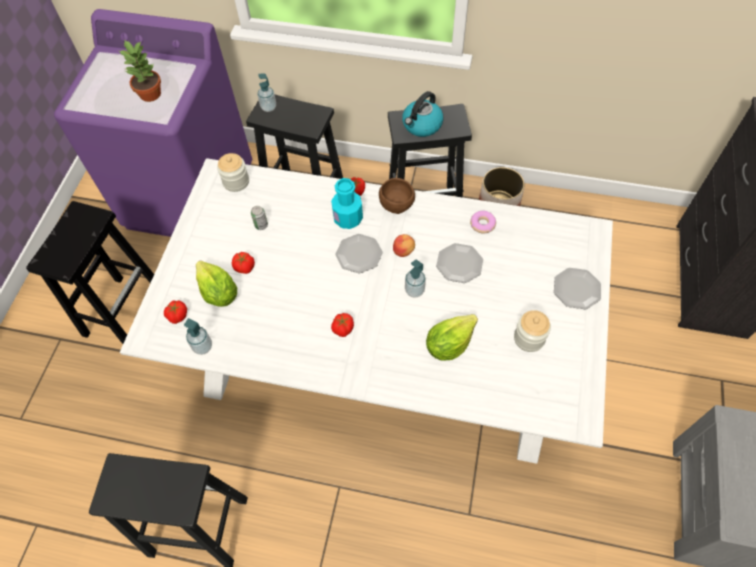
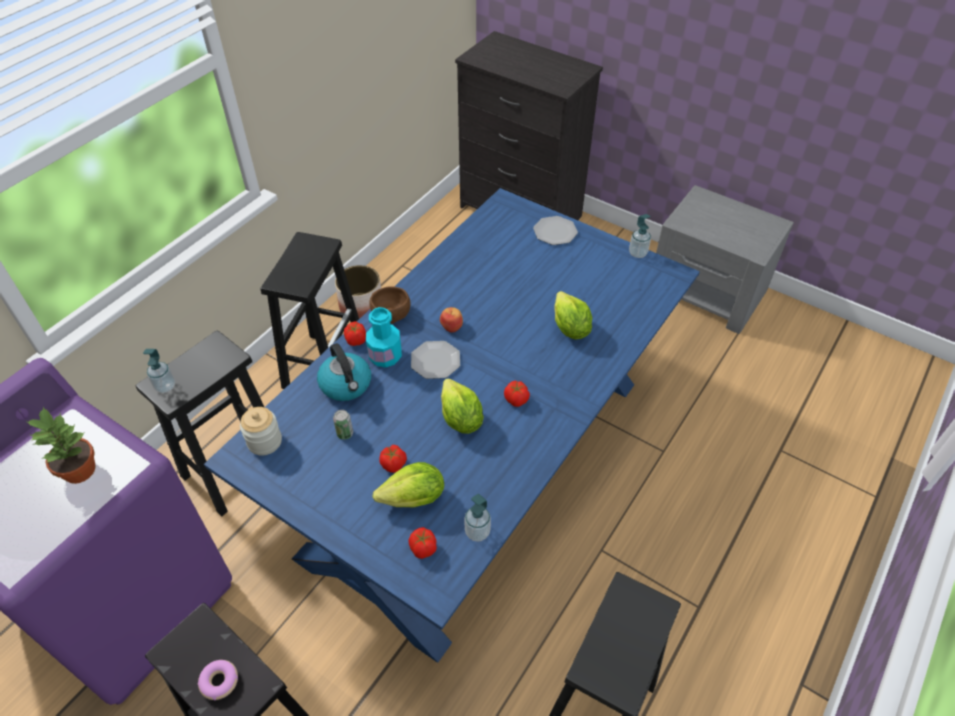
camera: 70 degrees left, 10 degrees down
(305, 295) = (460, 419): none -> lettuce
(382, 357) = (477, 463): white dining table -> blue dining table
(414, 290) = (501, 333): soap dispenser -> soap dispenser (637, 253)
(422, 125) = (300, 269): kettle -> kettle (346, 385)
(459, 264) = (489, 293): plate -> none
(482, 224) = (455, 263): donut -> donut (219, 681)
(529, 338) = (587, 276): jar -> none

